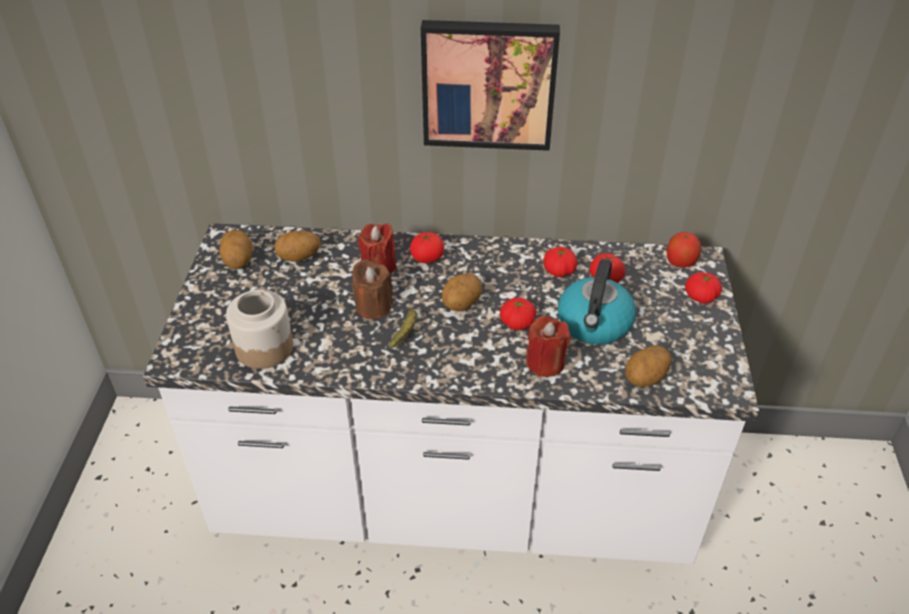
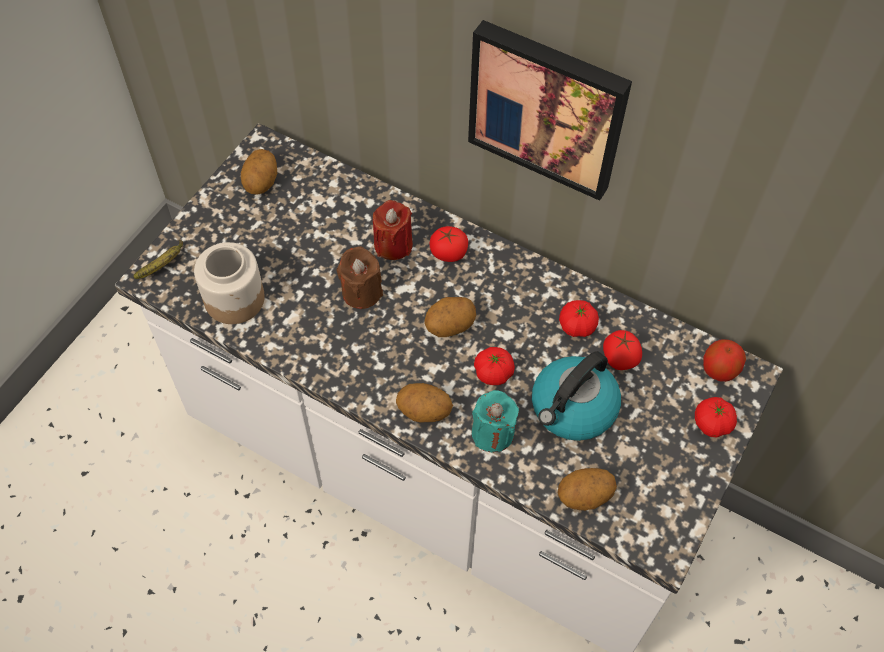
camera: 25 degrees right, 15 degrees up
(299, 258) = (321, 202): potato -> potato (423, 412)
(405, 331) = (376, 336): banana -> banana (164, 265)
(545, 362) = (493, 433): red candle -> turquoise candle

